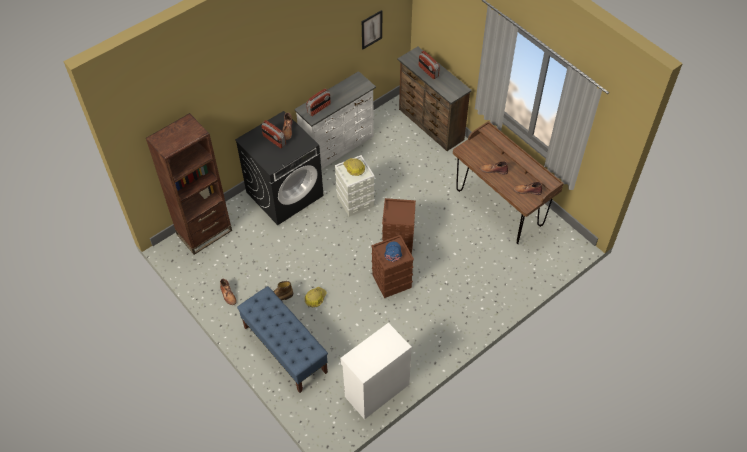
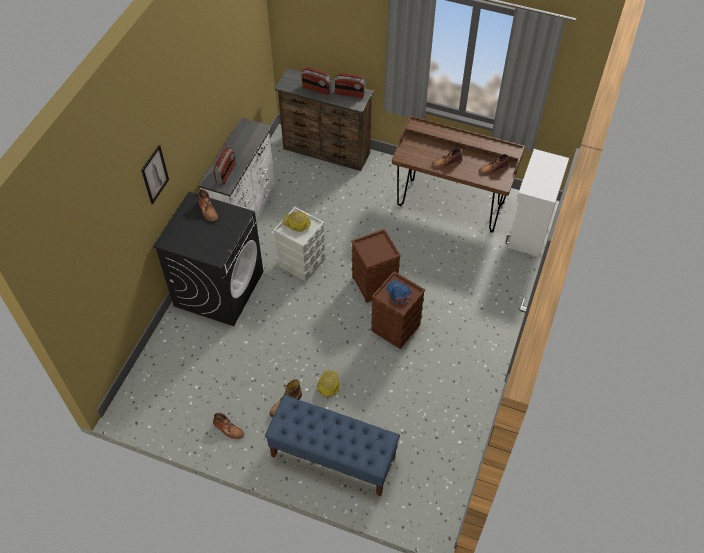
camera: 30 degrees left, 0 degrees up
(204, 232) = (154, 373): brown bookcase -> none
(274, 140) = (200, 228): radio -> radio (349, 94)
(371, 29) = (243, 62): picture -> picture (155, 174)
(376, 390) = (457, 450): white cabinet -> white cabinet (529, 230)

